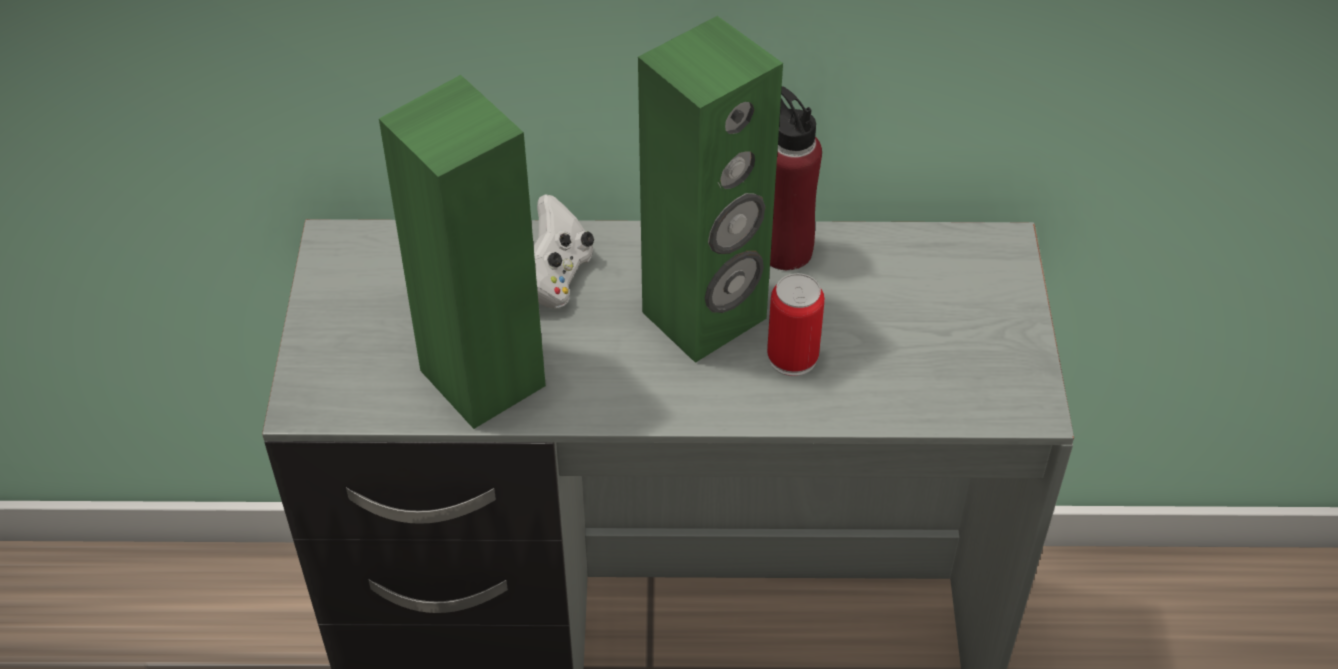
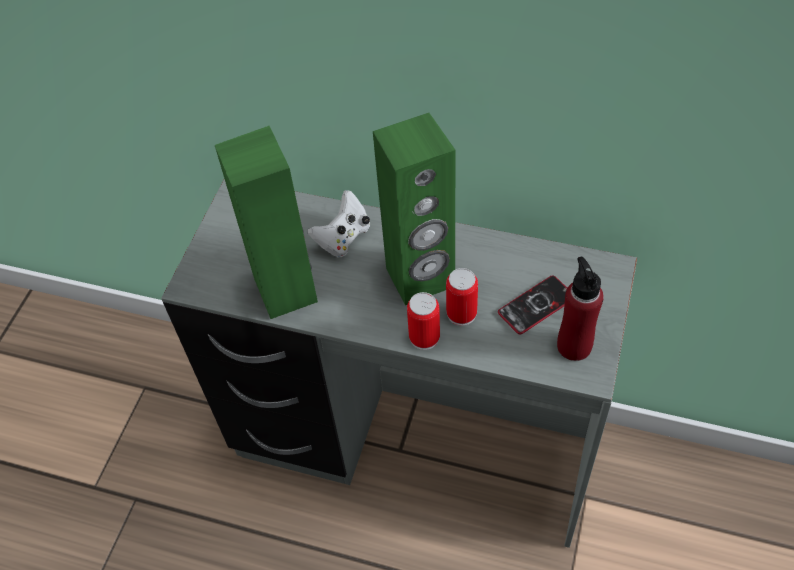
camera: 20 degrees right, 5 degrees up
(746, 405) = (424, 337): none -> can
(785, 250) = (481, 247): red bottle -> red bottle (574, 346)
(907, 322) = (536, 305): none -> phone

